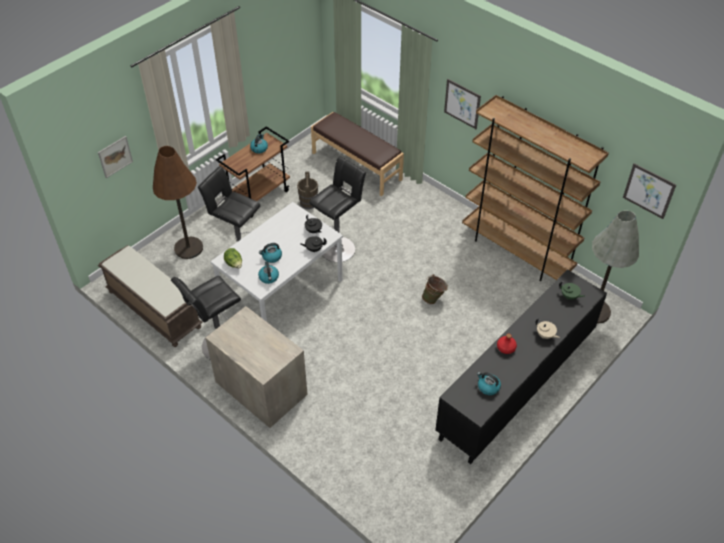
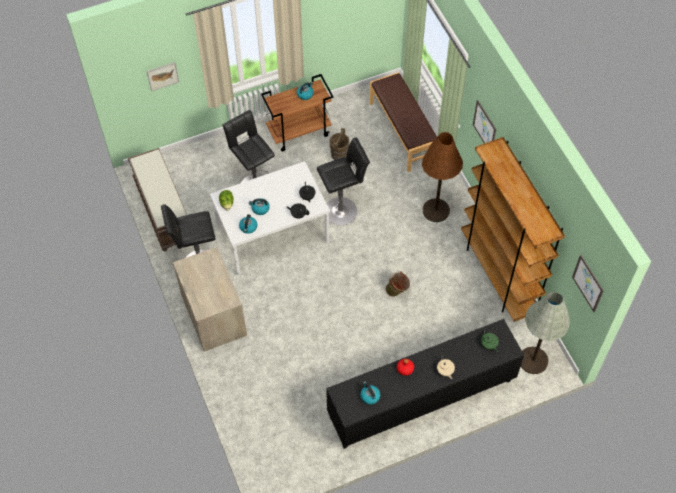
camera: 25 degrees right, 10 degrees up
(188, 248) = (216, 162): brown floor lamp -> brown floor lamp (436, 210)

